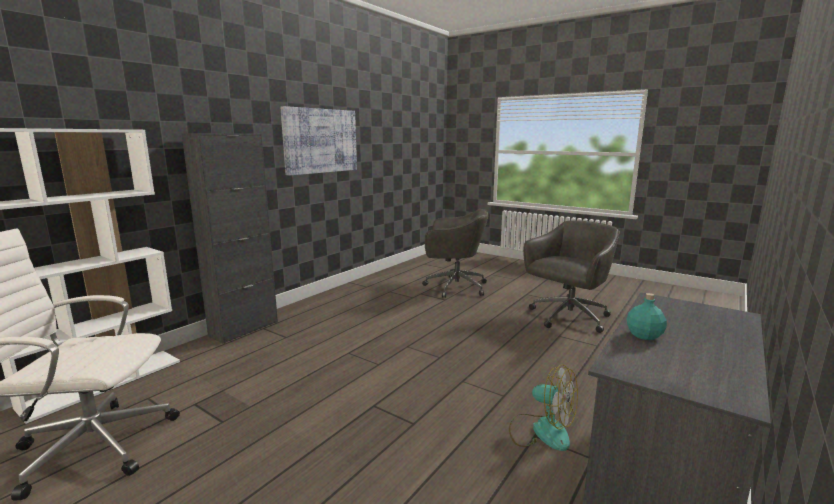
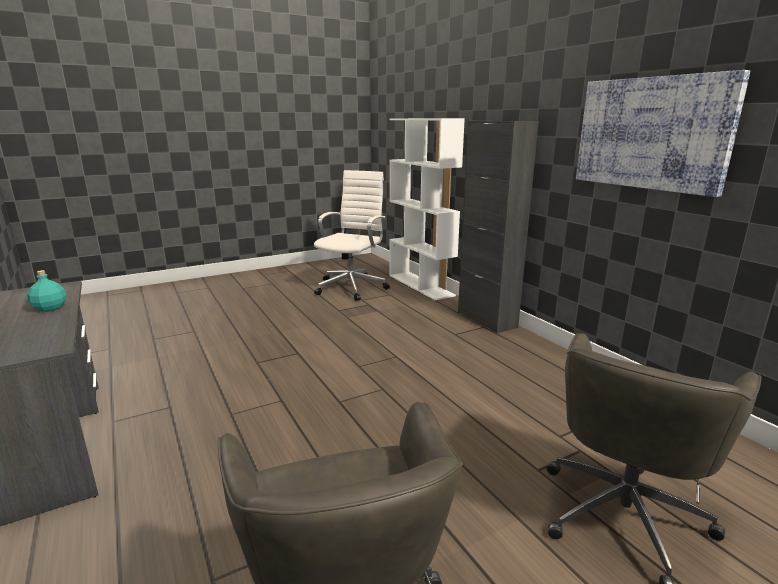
camera: 115 degrees right, 5 degrees up
(541, 431) = (168, 412): fan -> none

